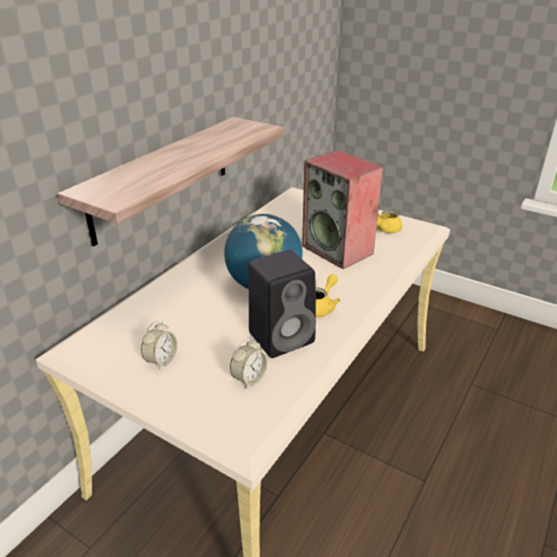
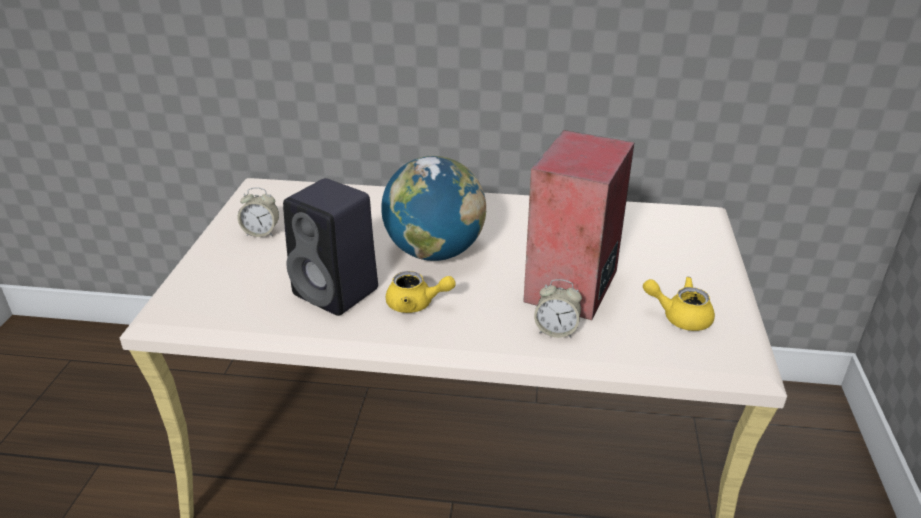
camera: 65 degrees right, 0 degrees up
(162, 177) = (448, 80): shelf -> none
(249, 378) = (254, 290): alarm clock -> alarm clock (556, 330)

